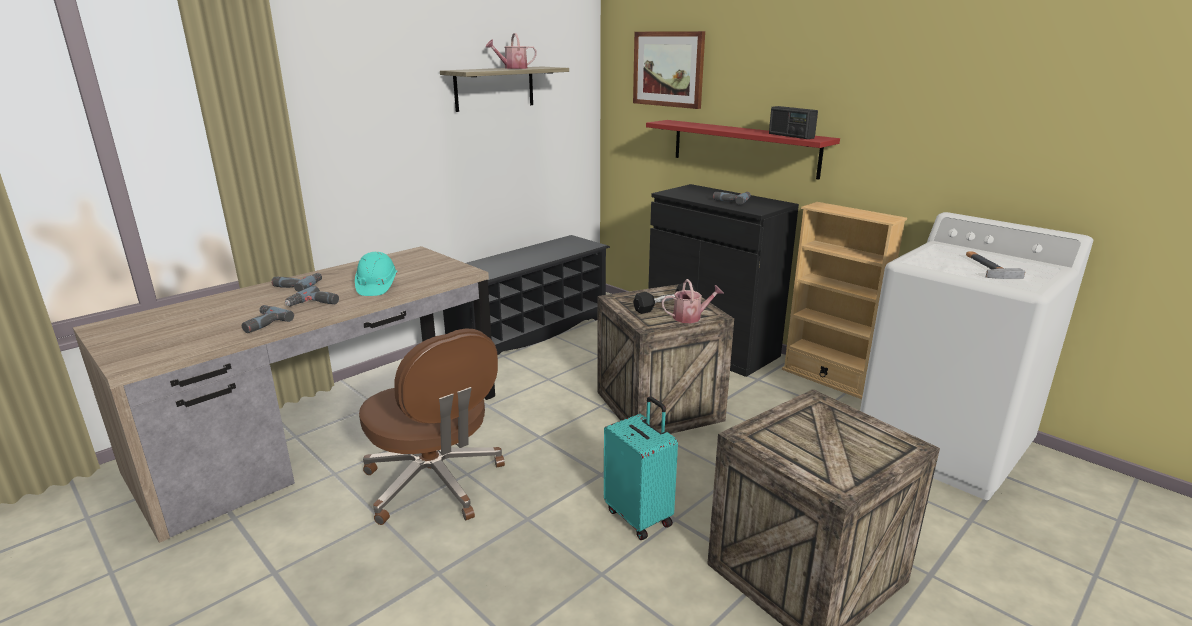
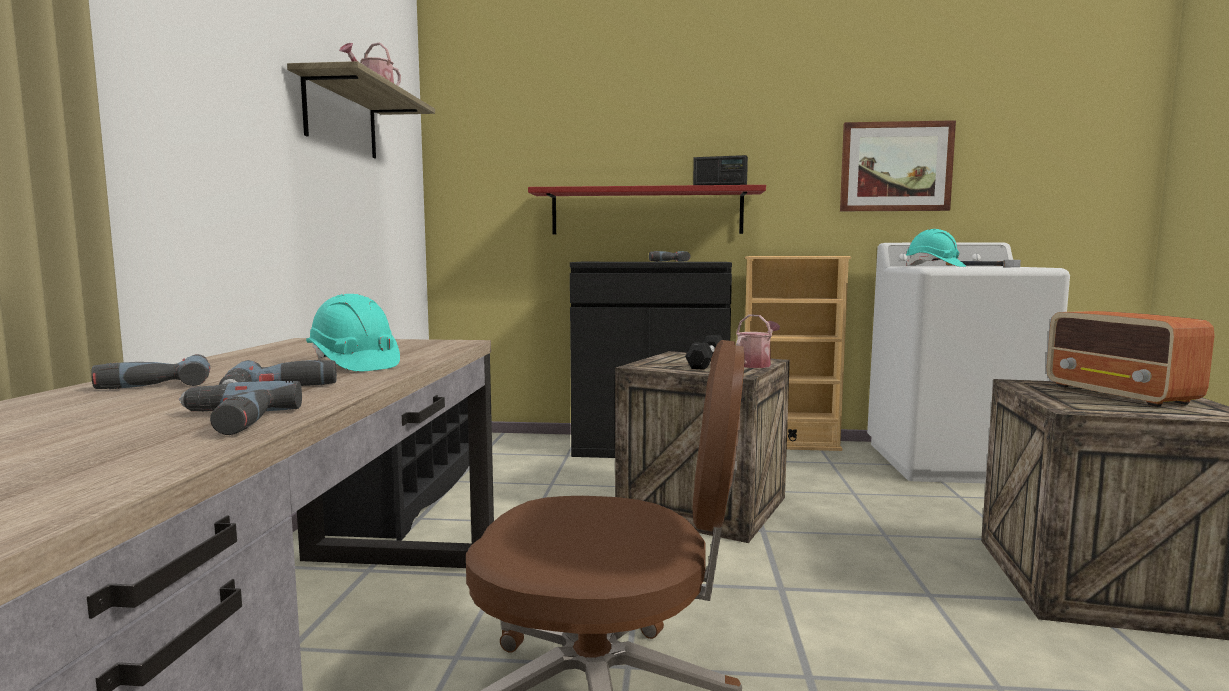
camera: 40 degrees left, 15 degrees down
(640, 516) = (900, 609): turquoise suitcase -> none
(668, 69) = (534, 131): picture -> picture (895, 167)
(842, 439) = (1120, 395): none -> radio
(928, 259) = (934, 267): none -> turquoise hard hat

